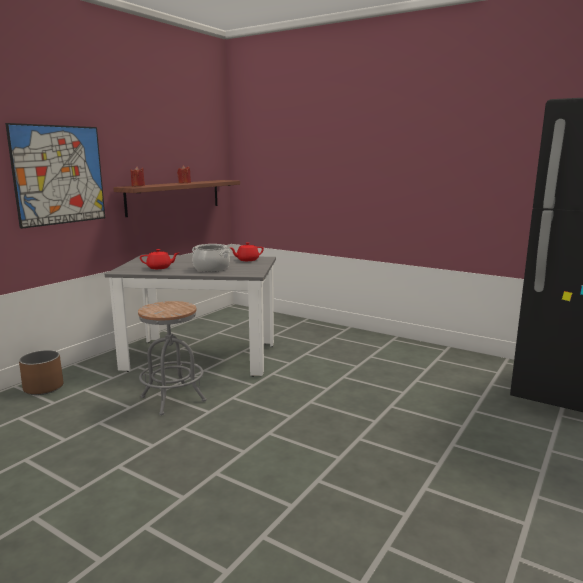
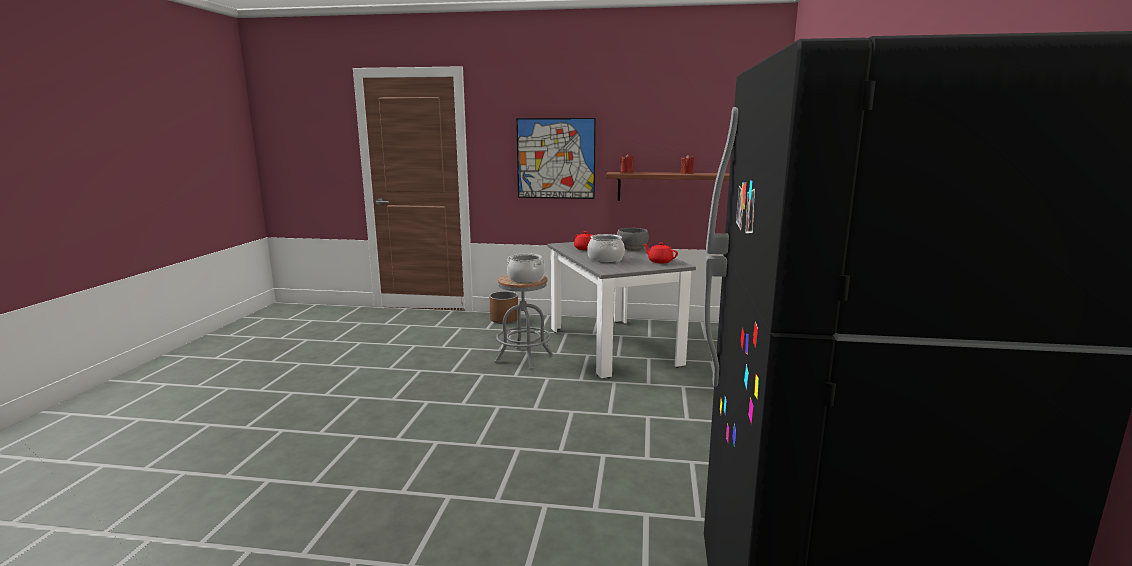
camera: 65 degrees right, 0 degrees up
(173, 308) = (526, 279): none -> cooking pot
(189, 259) = (631, 249): none -> grey bowl

